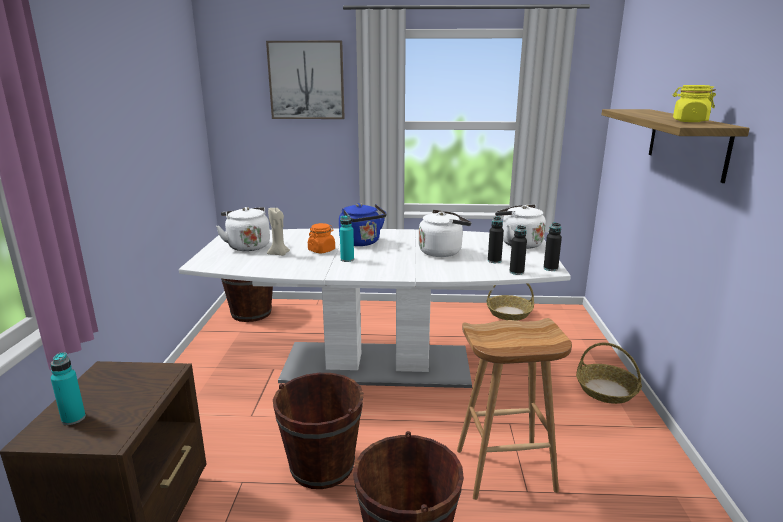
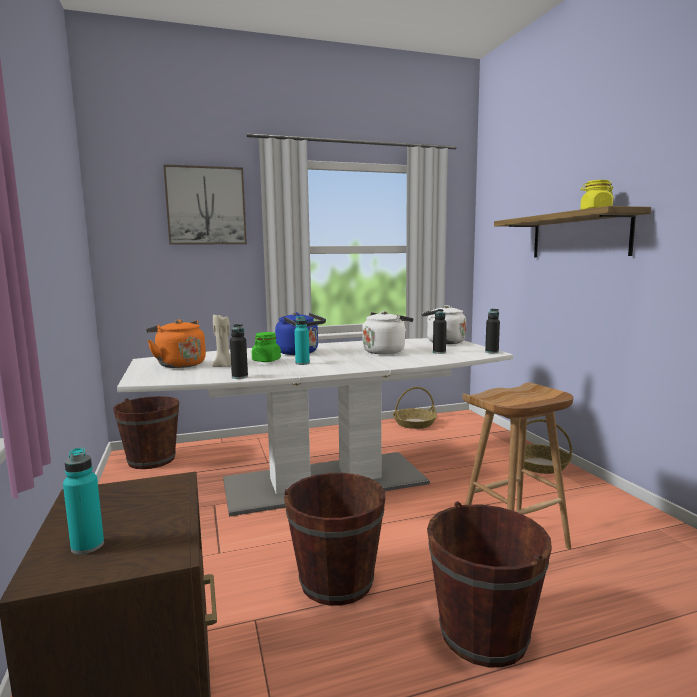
camera: 20 degrees left, 10 degrees down
(247, 246) = (179, 364): white kettle -> orange kettle
(321, 250) = (266, 360): orange jar -> green jar
(516, 272) = (468, 356): black bottle -> black bottle (240, 377)

